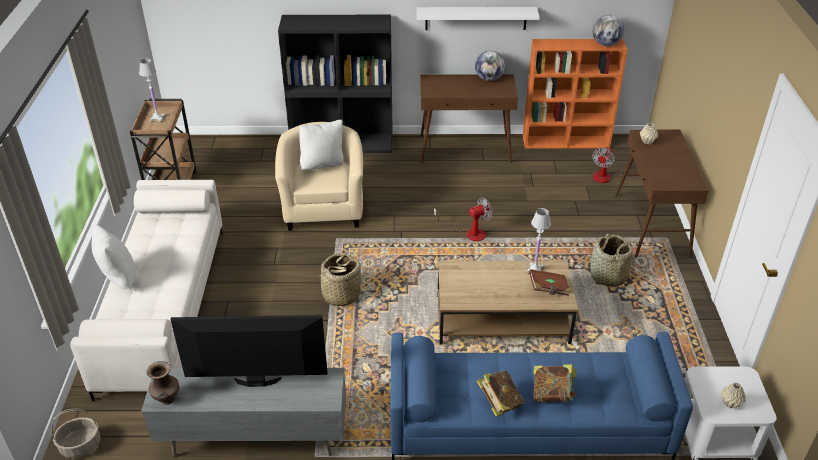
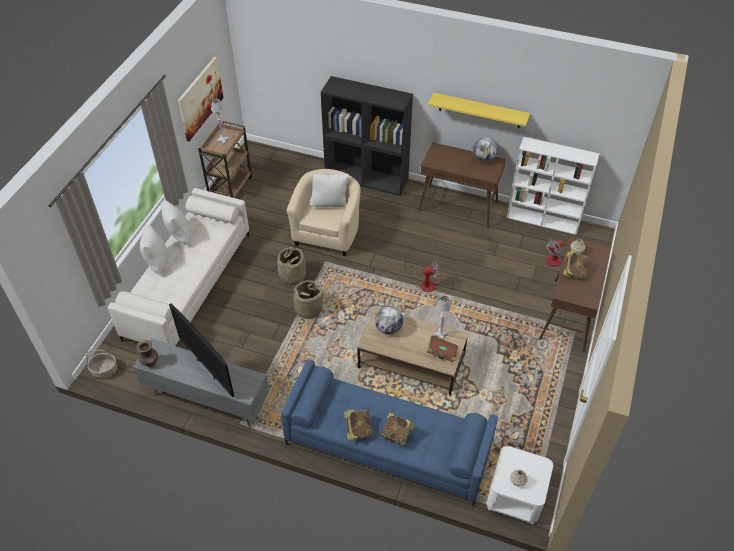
camera: 20 degrees right, 10 degrees up
(121, 63) = (200, 98): none -> picture
(136, 242) = (178, 236): none -> white pillow
(256, 382) = (208, 367): television -> television turned 150 degrees counterclockwise
(476, 18) = (480, 110): white shelf -> yellow shelf
(566, 142) = (543, 220): orange bookcase -> white bookcase
(606, 44) = (581, 156): globe -> globe (388, 328)
(608, 276) = (509, 349): basket -> basket (292, 276)
(658, 161) = (574, 272): none -> book

